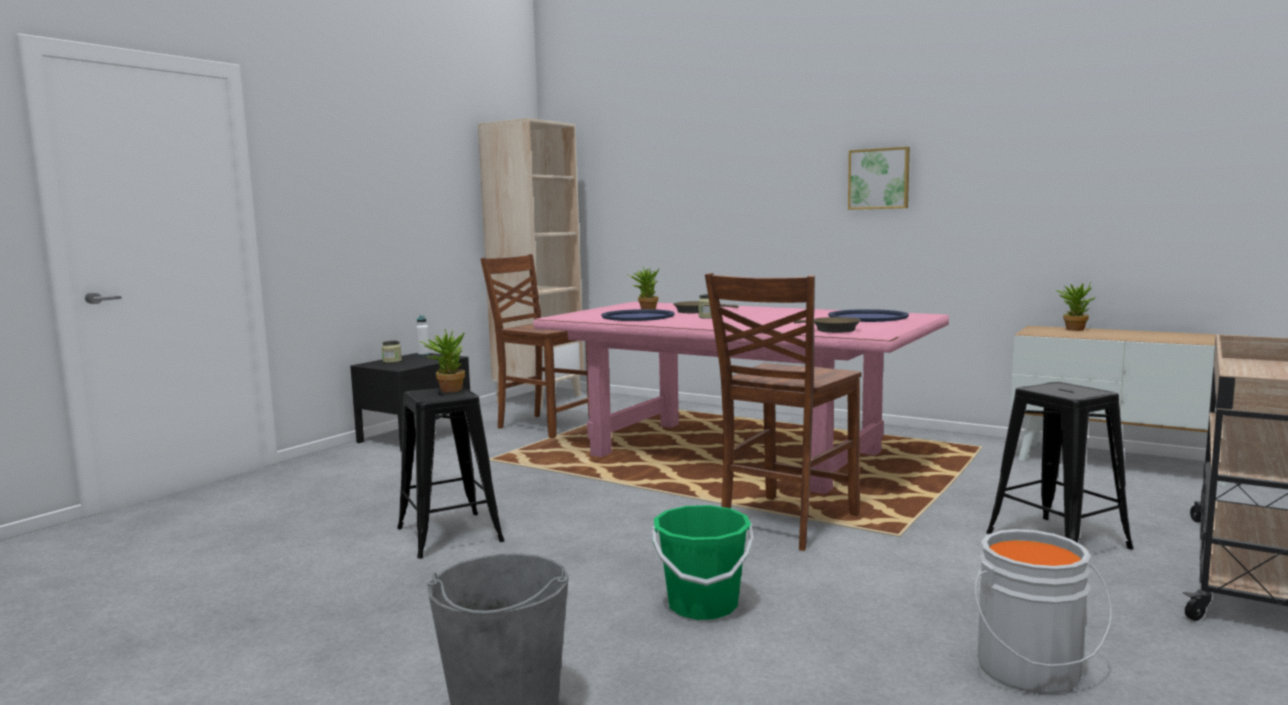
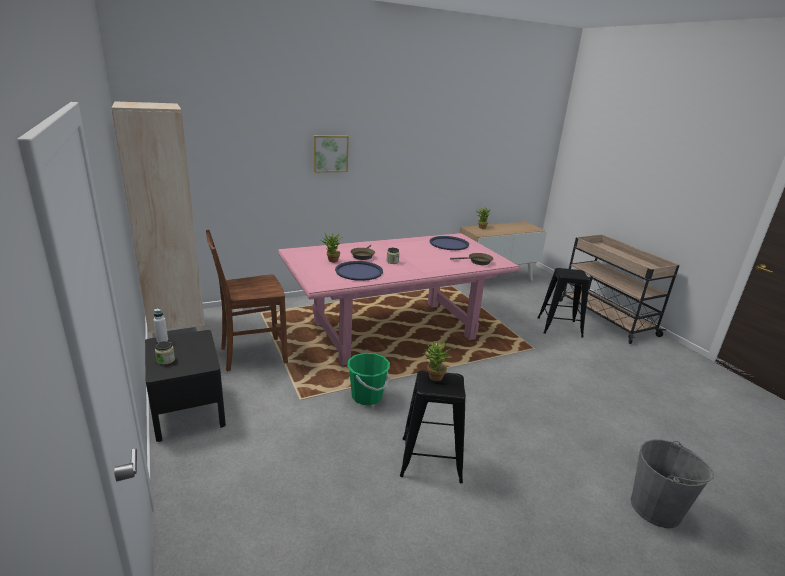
camera: 60 degrees left, 15 degrees up
(702, 605) = (576, 419): green bucket -> green bucket (367, 396)
(785, 524) = (501, 363): brown chair -> none
(879, 179) = (399, 156): picture -> picture (330, 153)
(1031, 671) = (654, 384): grey bucket -> none

